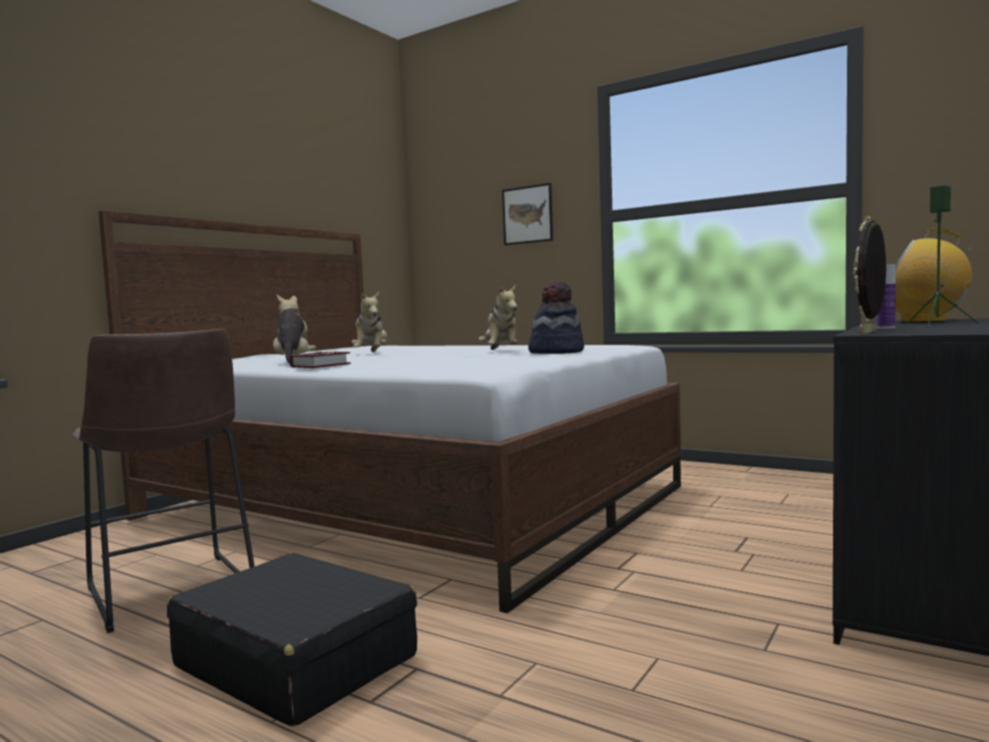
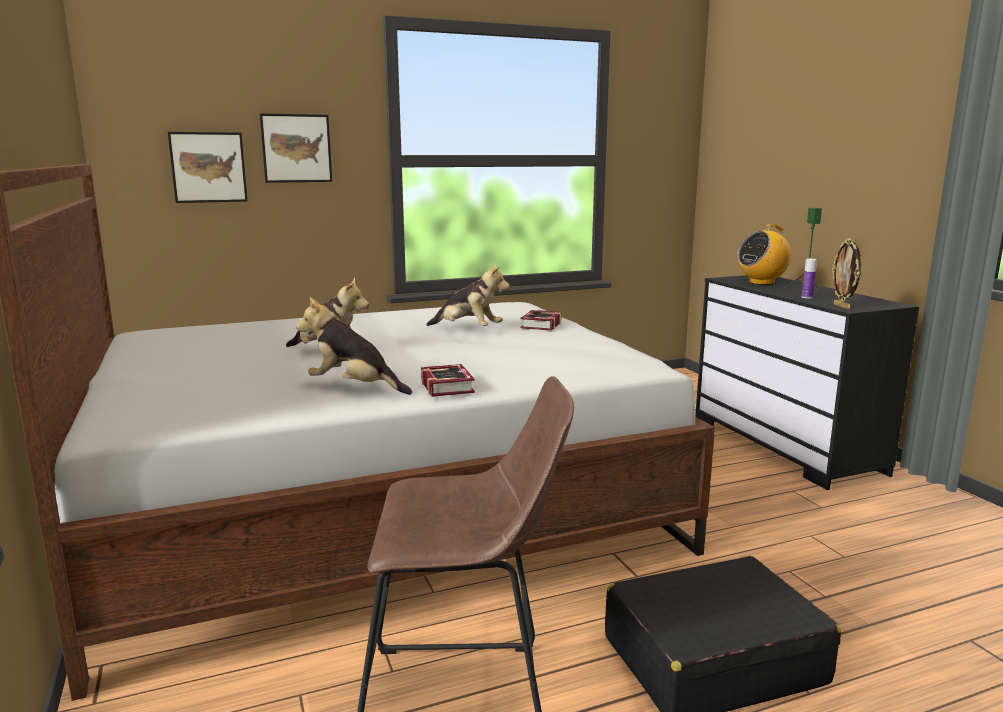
camera: 55 degrees left, 10 degrees up
(470, 236) = (208, 167): none -> picture
(556, 352) = (539, 325): hat -> book

